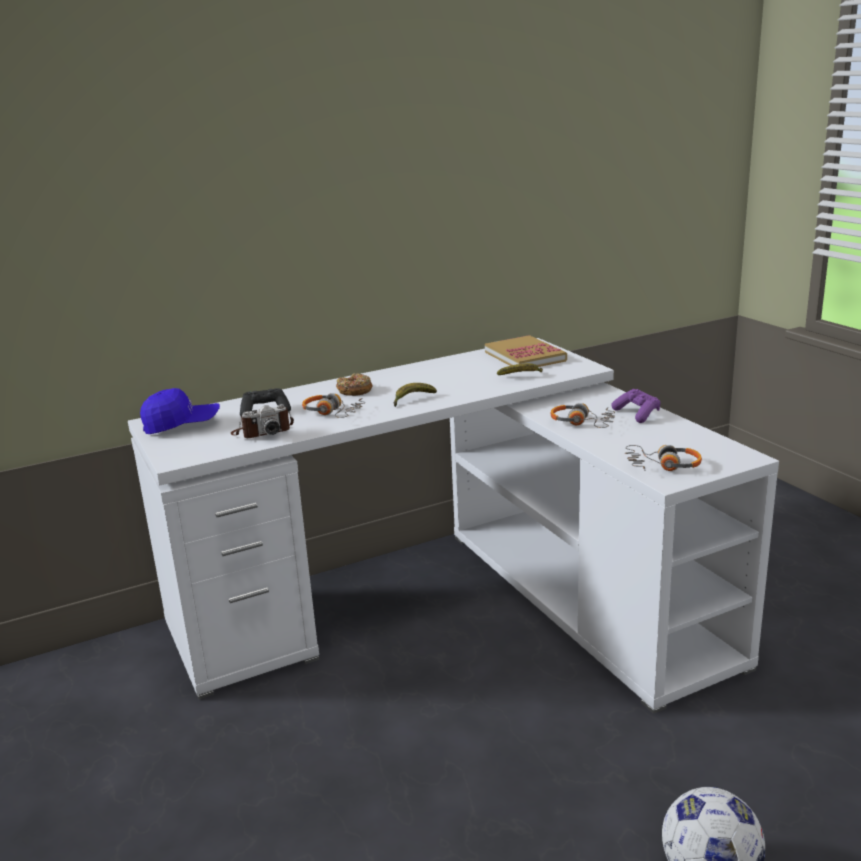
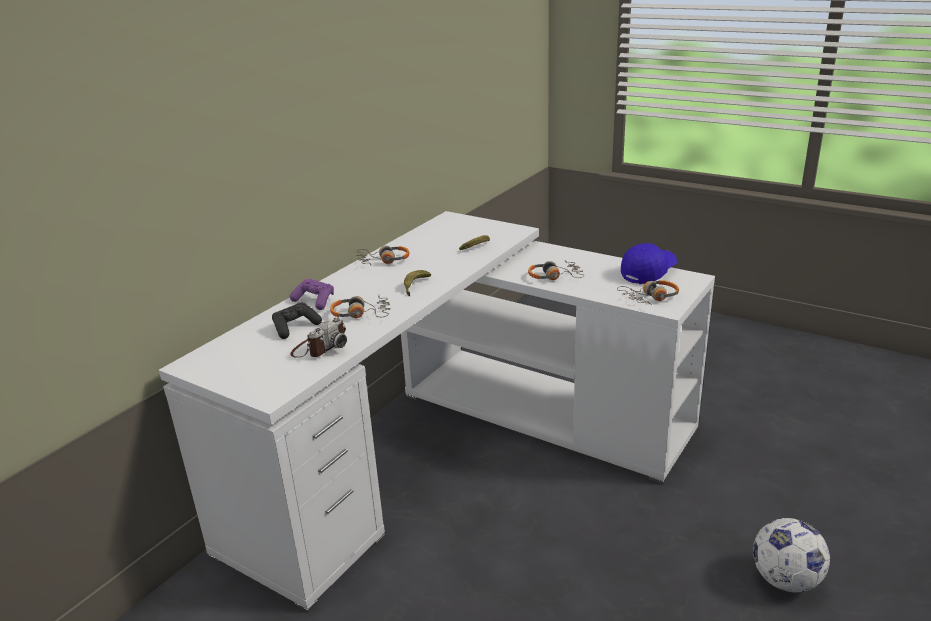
camera: 30 degrees left, 5 degrees up
(182, 425) = (228, 360): blue cap -> blue cap (648, 272)
(355, 391) = (353, 289): donut -> none
(414, 372) = (383, 261): none -> headphones
(525, 356) = (457, 229): book -> none
(637, 414) = (584, 261): purple game controller -> purple game controller (314, 301)

